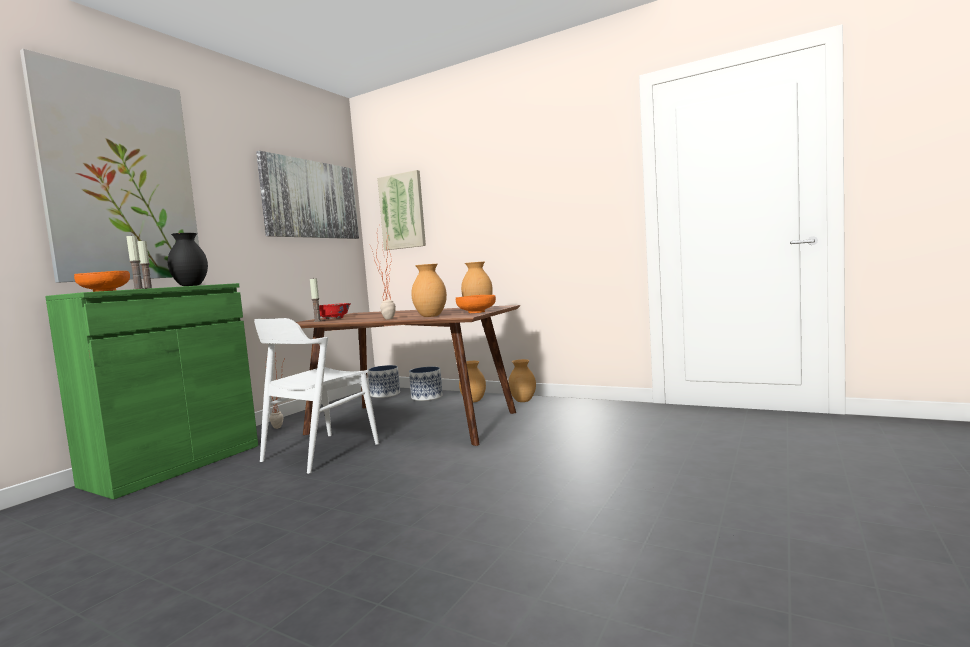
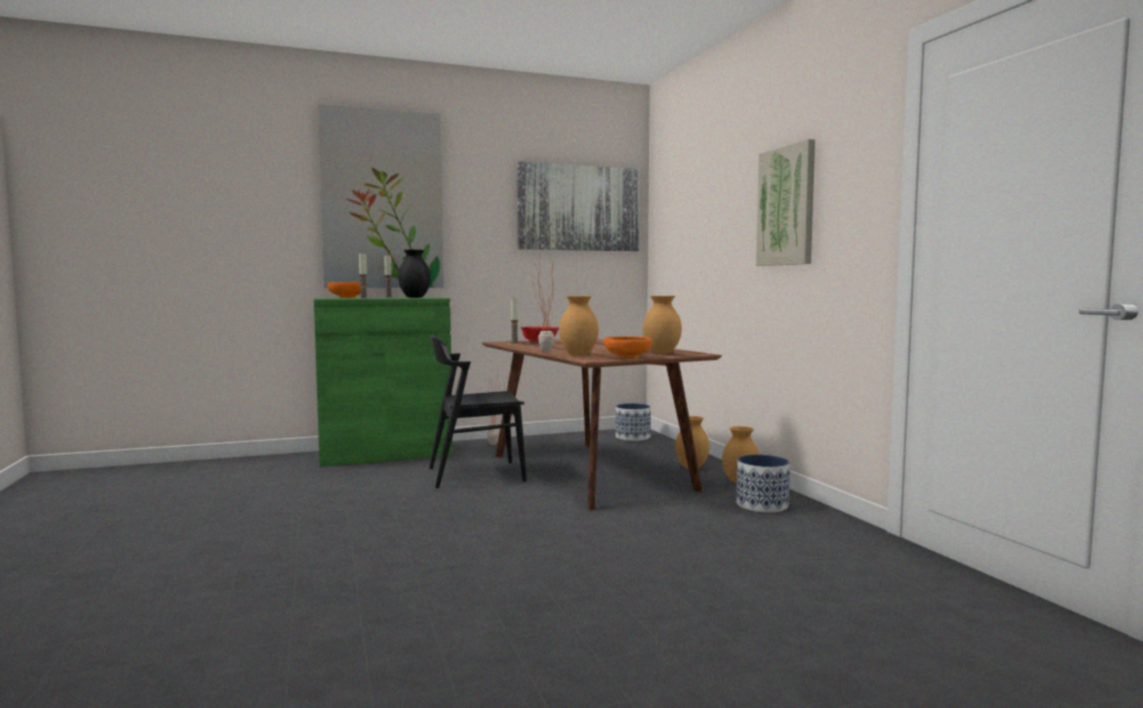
camera: 40 degrees right, 0 degrees up
(320, 452) = (475, 474): white chair -> black chair
(402, 211) = (677, 221): picture -> picture (786, 206)
(427, 397) = (660, 450): planter -> planter (762, 505)

